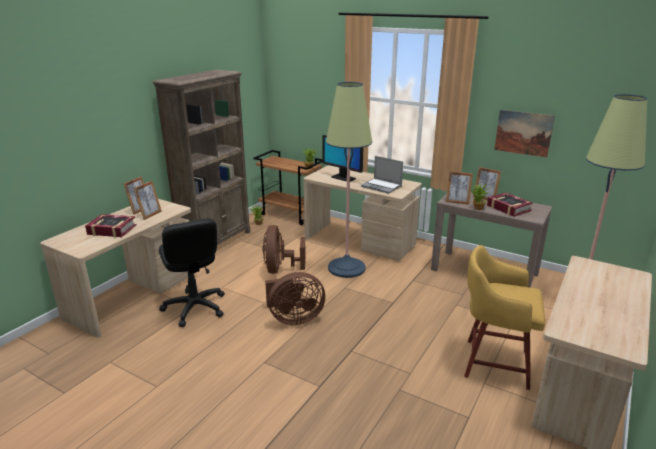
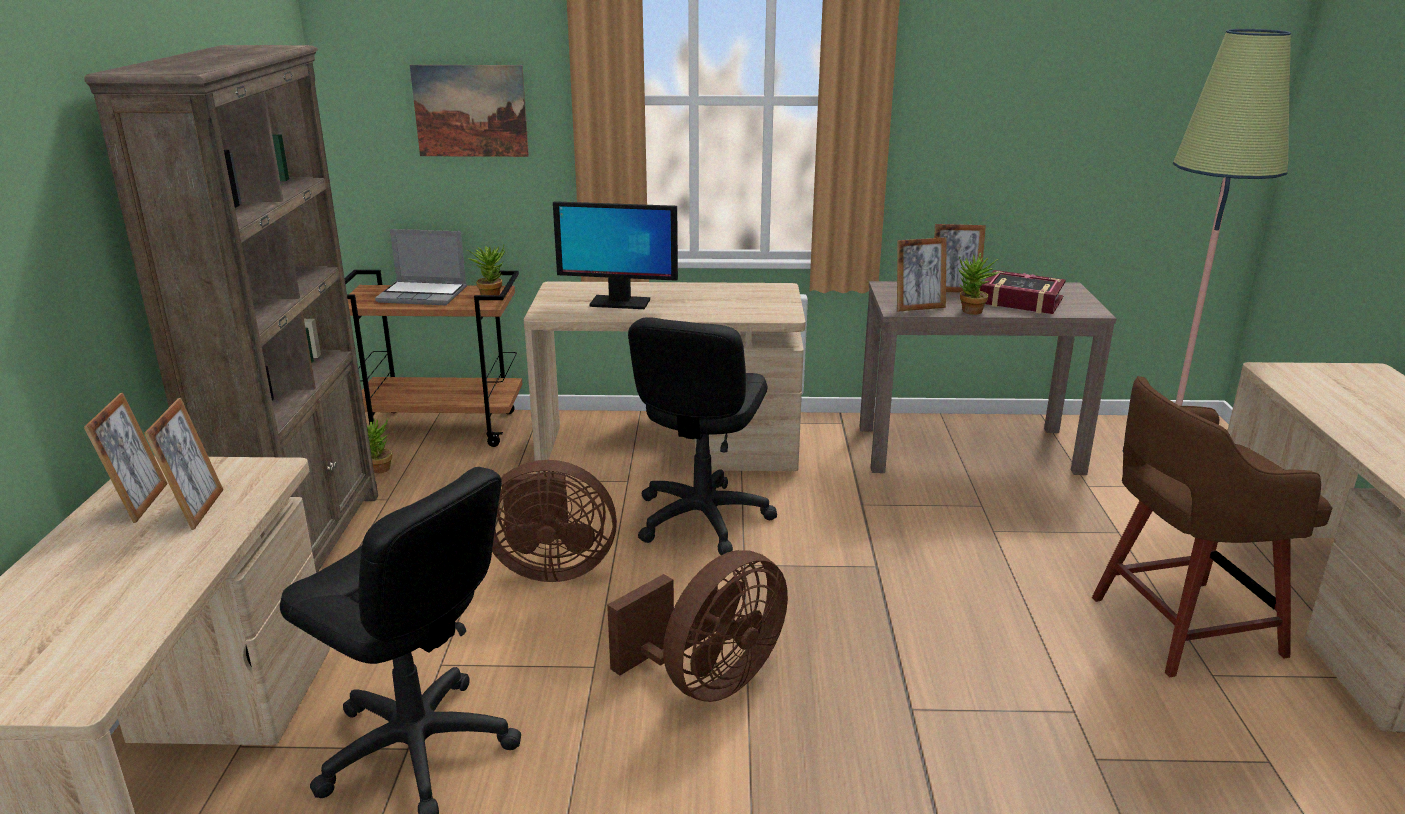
camera: 30 degrees left, 0 degrees up
(112, 230) = (111, 591): book -> none
(280, 269) = (551, 568): brown fan -> brown fan turned 60 degrees counterclockwise
(346, 268) = (701, 518): floor lamp -> black office chair
(382, 186) = (730, 305): laptop -> laptop (424, 295)
(493, 362) = (1179, 626): yellow stool -> brown stool
(523, 133) = (1002, 139): picture -> picture (470, 111)

